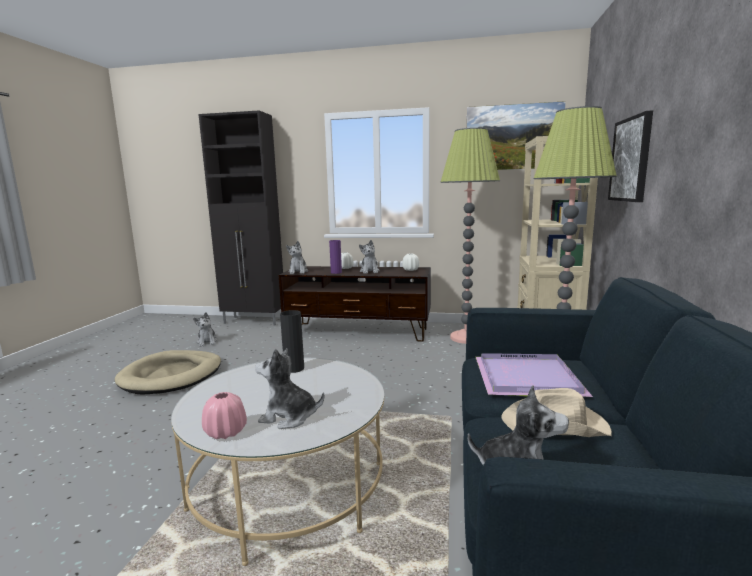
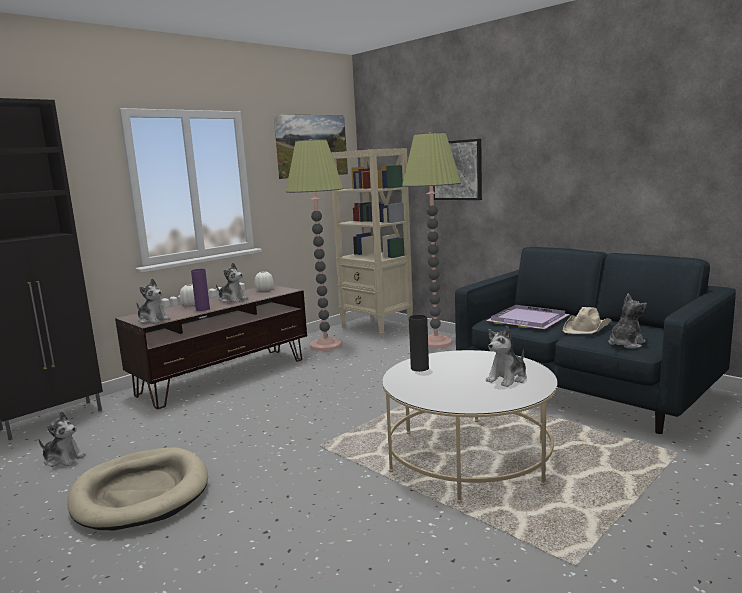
camera: 55 degrees left, 0 degrees up
(225, 432) = (510, 397): pink vase -> none

